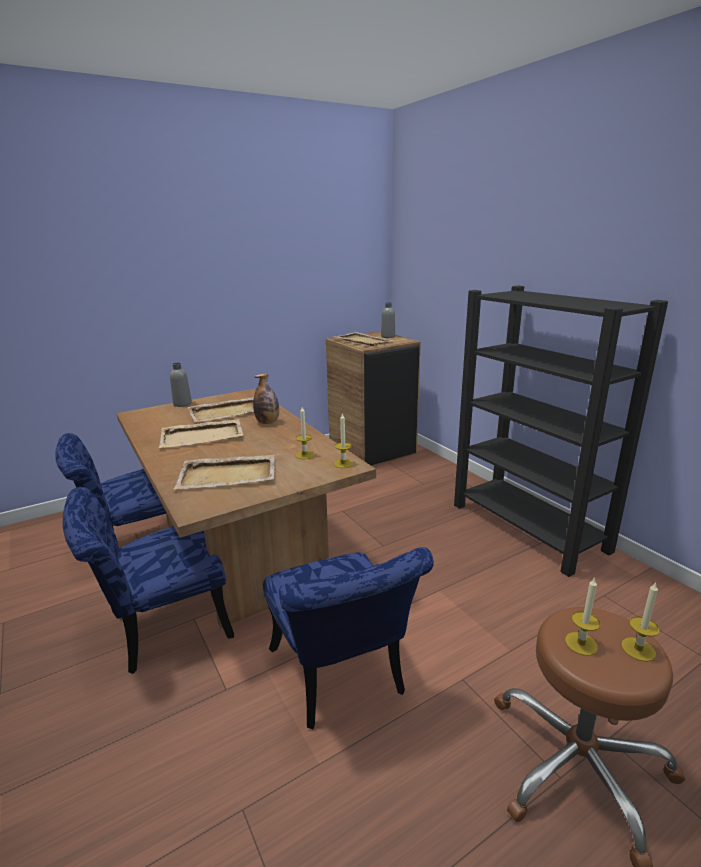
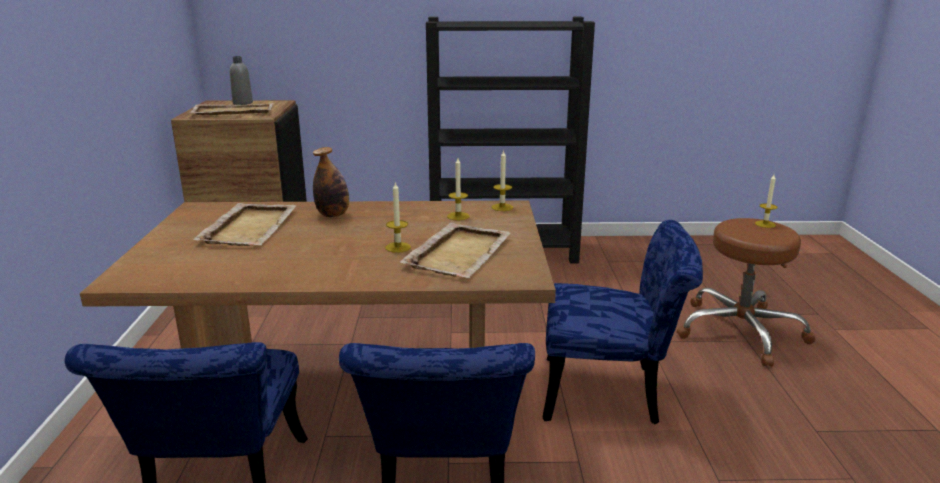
camera: 60 degrees left, 0 degrees up
(182, 404) = (151, 246): grey bottle -> none
(203, 436) = (315, 250): beige tray -> none
(581, 643) = (753, 234): candle -> candle (398, 247)

